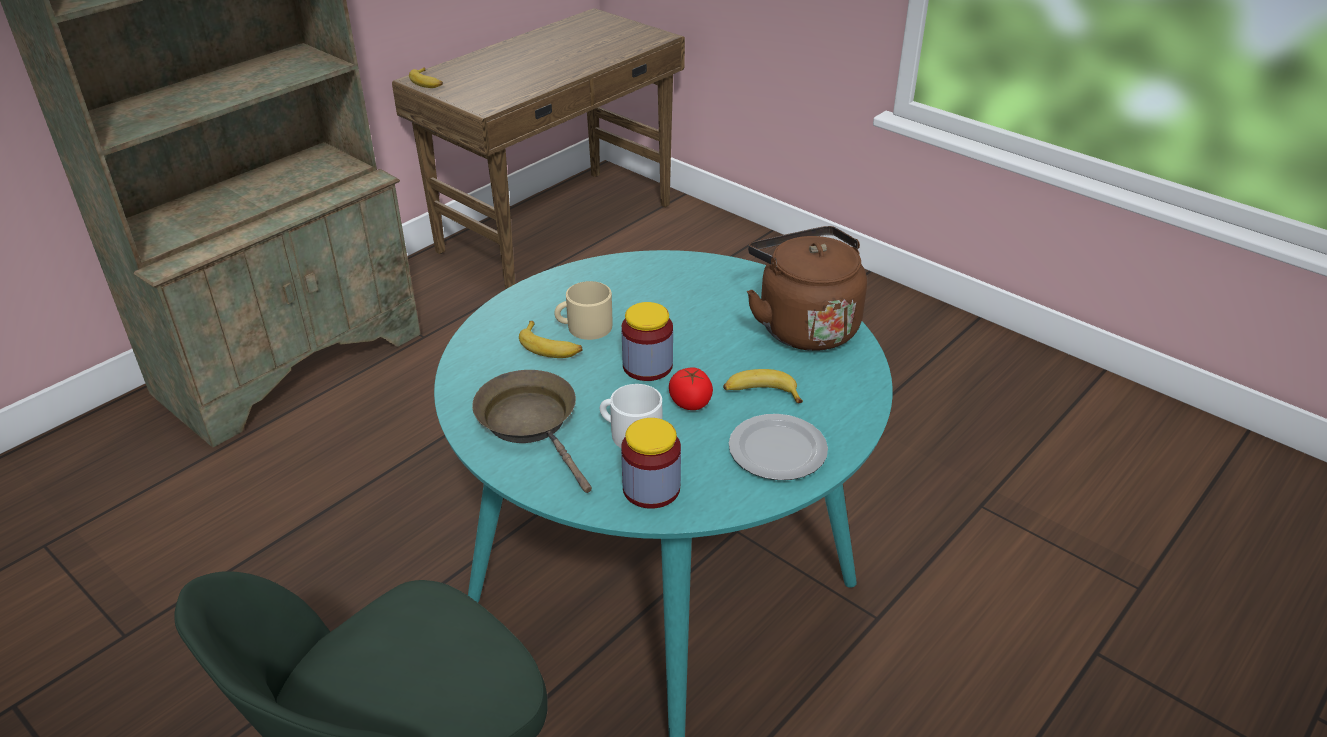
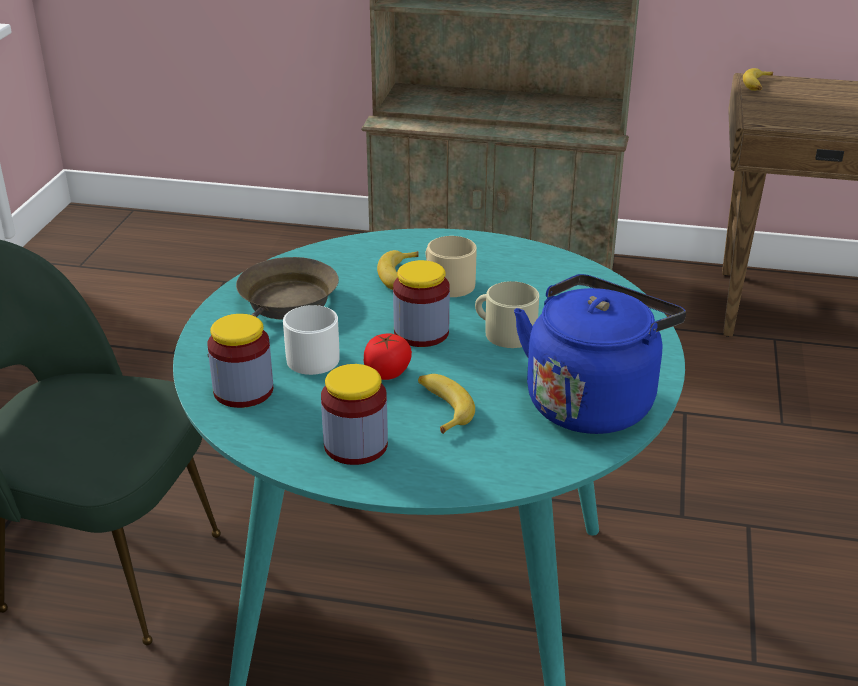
camera: 60 degrees right, 5 degrees down
(683, 328) = (504, 332): none -> beige mug
(778, 451) = (355, 445): plate -> jar
(804, 325) = (592, 401): brown kettle -> blue kettle

